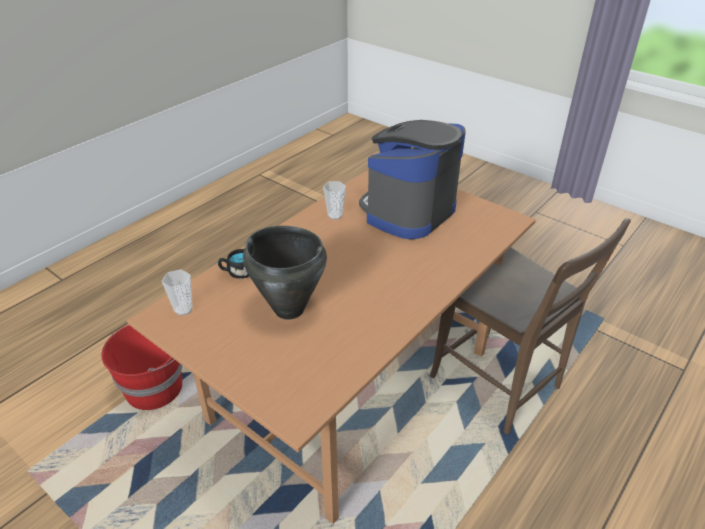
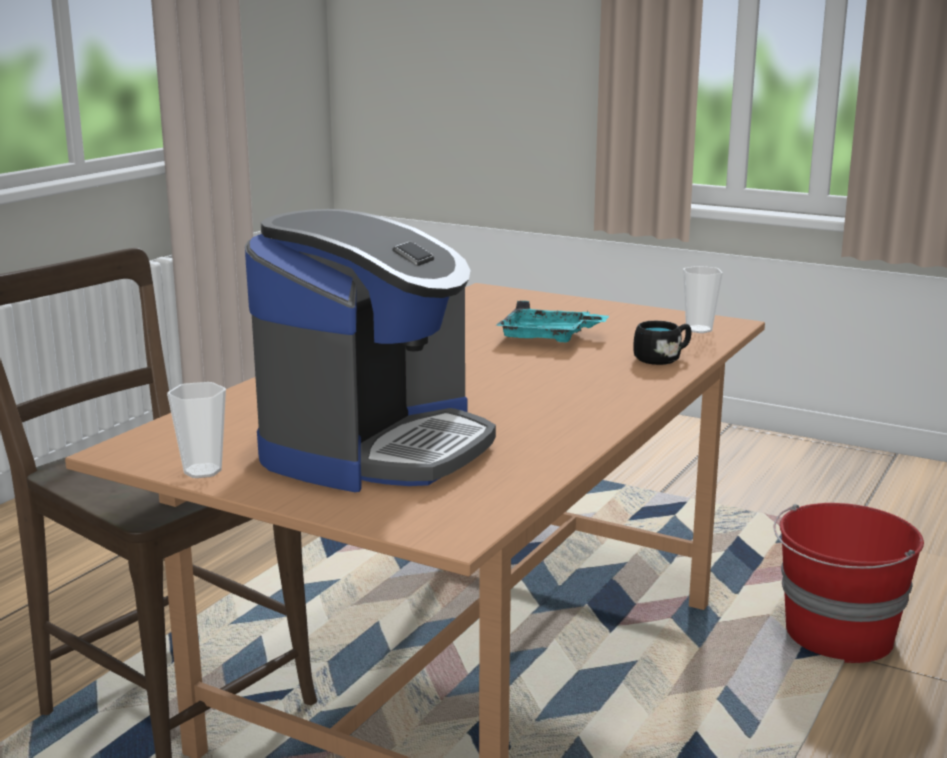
camera: 170 degrees right, 20 degrees down
(289, 309) = (548, 337): black cooking pot -> turquoise tray
(335, 215) = (543, 430): cup -> cup (202, 471)

